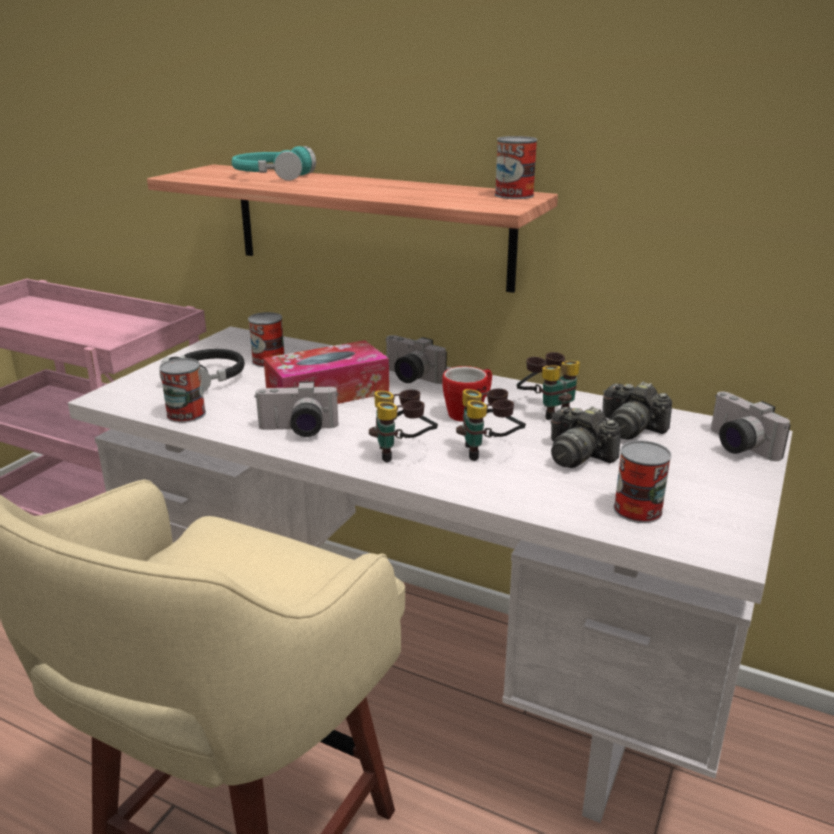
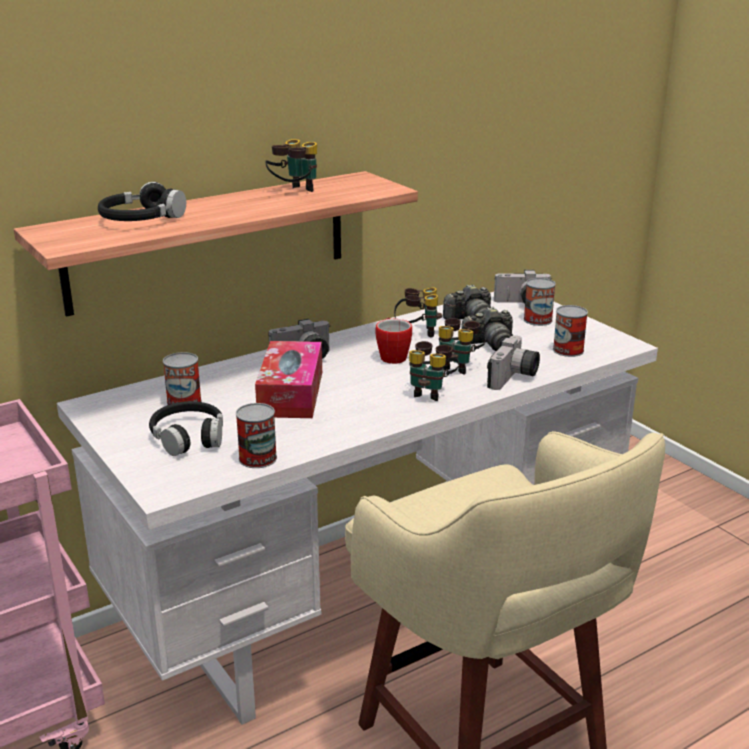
camera: 60 degrees left, 0 degrees up
(273, 176) = (141, 219): turquoise headphones -> black headphones
(298, 431) = (349, 419): camera -> camera (514, 378)
(424, 189) = (294, 193): none -> binoculars
(514, 195) = (357, 179): can -> can (538, 320)

